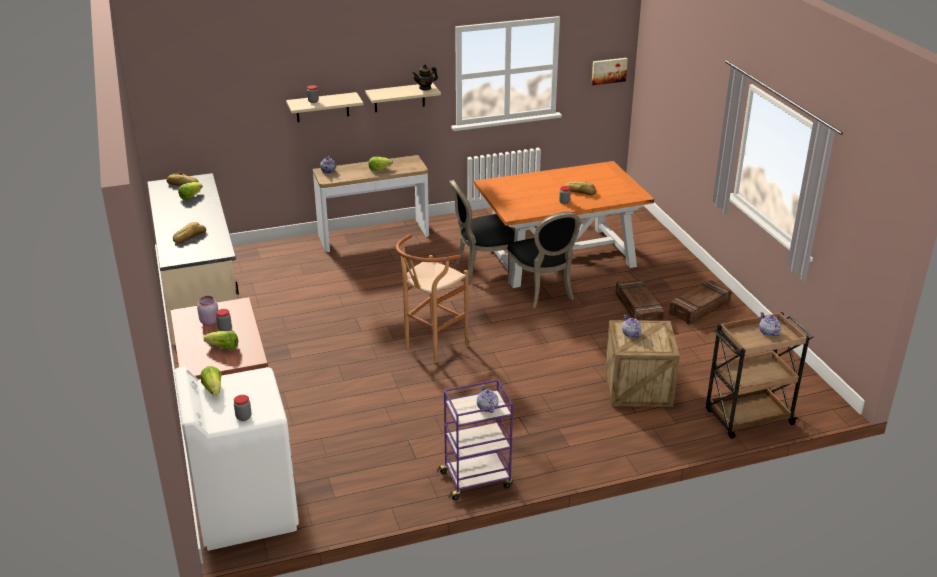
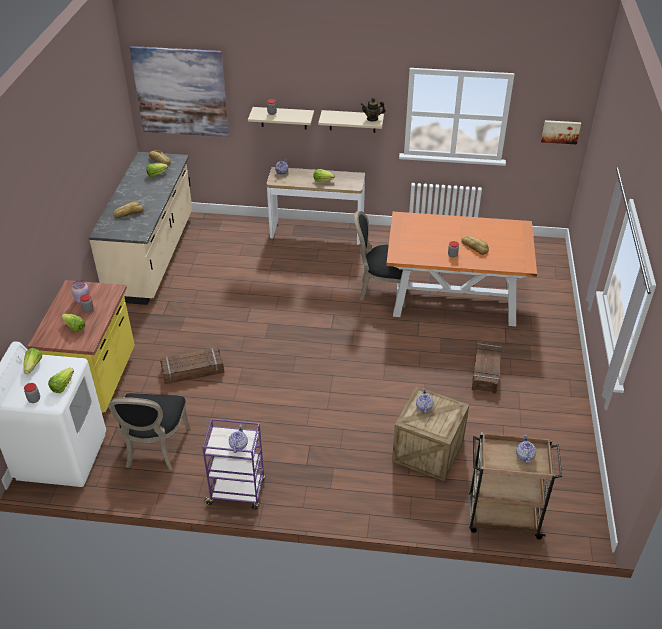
camera: 25 degrees right, 10 degrees up
(199, 96) = (181, 92): none -> picture
(266, 396) = (62, 386): none -> lettuce
(431, 348) = (287, 355): brown stool -> none
(543, 292) = (415, 328): black chair -> black chair (154, 449)
(699, 308) = (541, 387): crate -> crate (192, 370)

